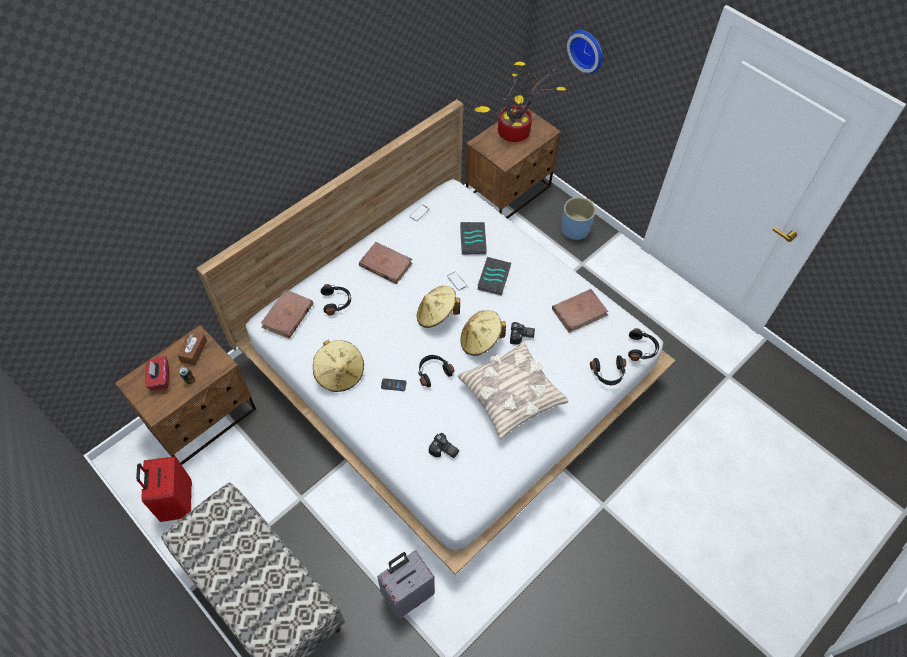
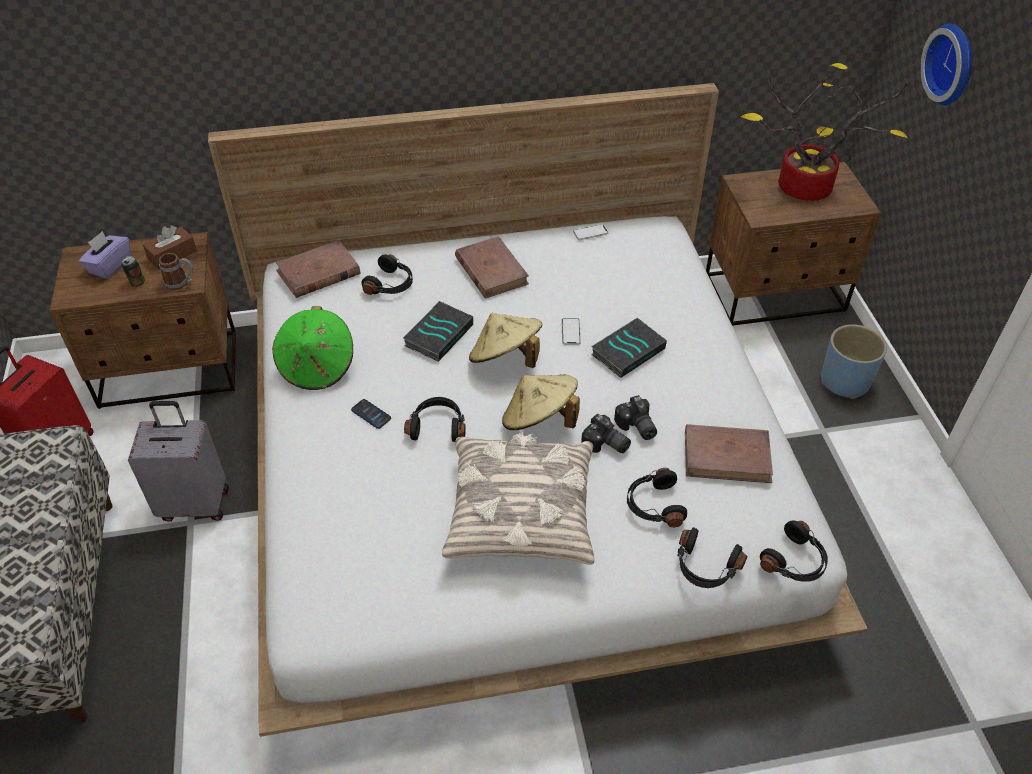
camera: 35 degrees right, 10 degrees down
(160, 378) = (109, 265): red tissue box -> purple tissue box
(218, 366) = (181, 283): none -> mug
(340, 373) = (317, 367): beige hat -> green hat
(408, 594) = (206, 734): grey suitcase -> grey suitcase (195, 503)
(444, 451) = (360, 535): camera -> camera (636, 427)
(472, 240) = (636, 293): book -> book (438, 334)
(565, 356) = (653, 505): none -> black headphones

